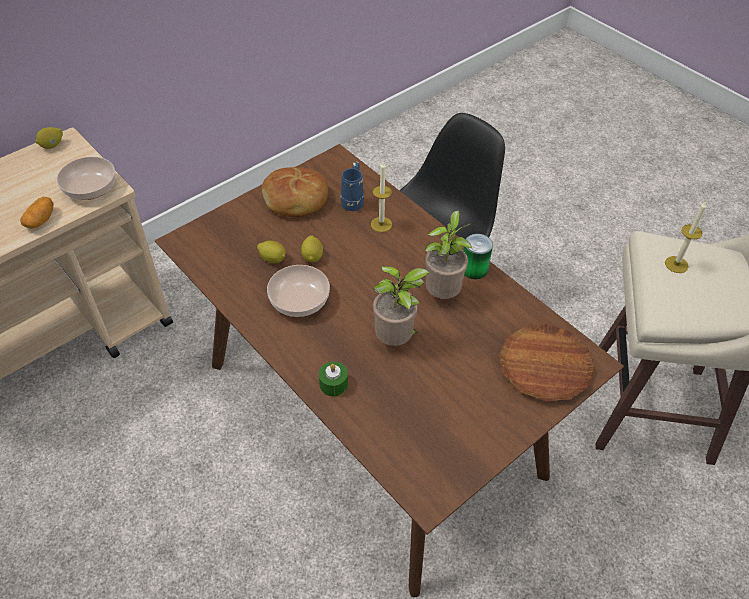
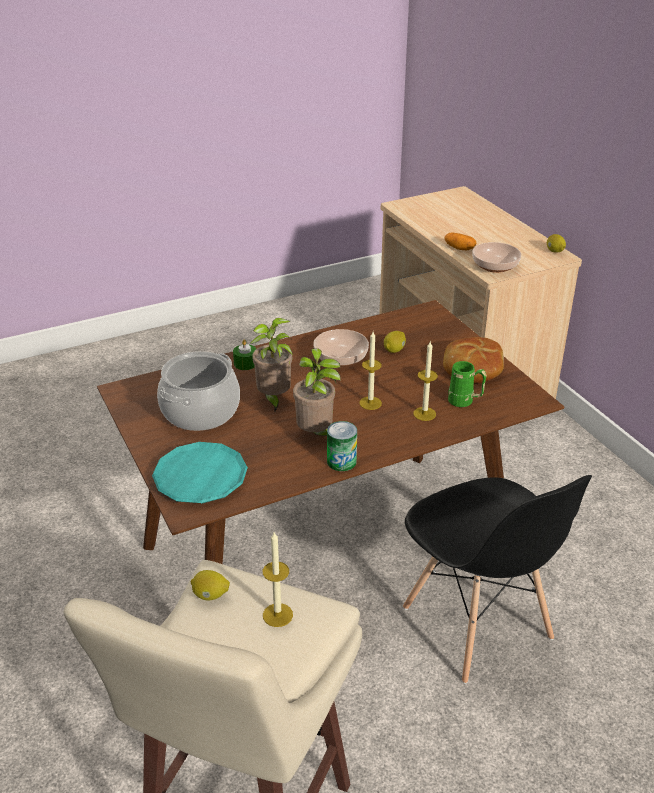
camera: 105 degrees right, 15 degrees down
(312, 256) = (391, 370): lemon -> lemon (210, 595)
(353, 200) = (465, 402): blue mug -> green mug
(377, 263) = (370, 403): none -> candle
(440, 400) = (200, 411): none -> cooking pot
(545, 366) = (200, 478): brown plate -> turquoise plate

